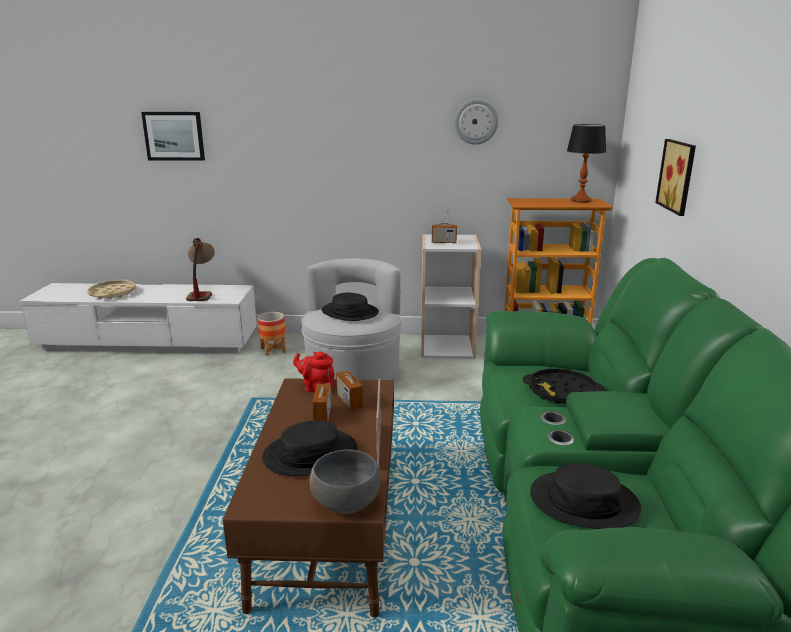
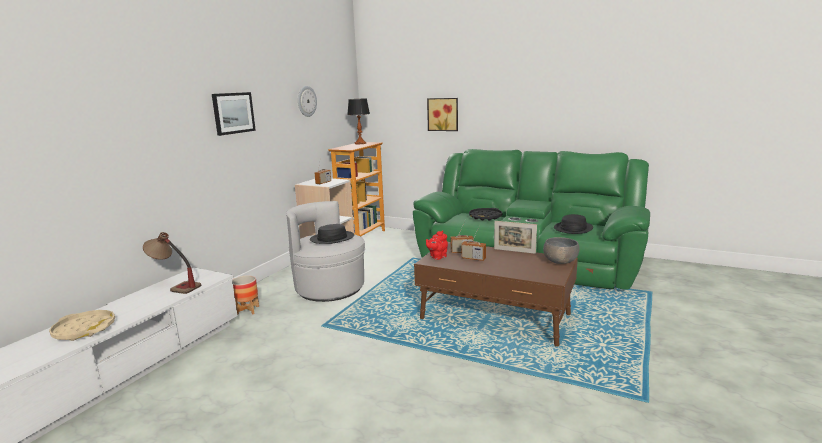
camera: 65 degrees left, 5 degrees down
(174, 136) = (99, 134): picture -> picture (233, 113)
(310, 454) = (513, 264): black hat -> none

